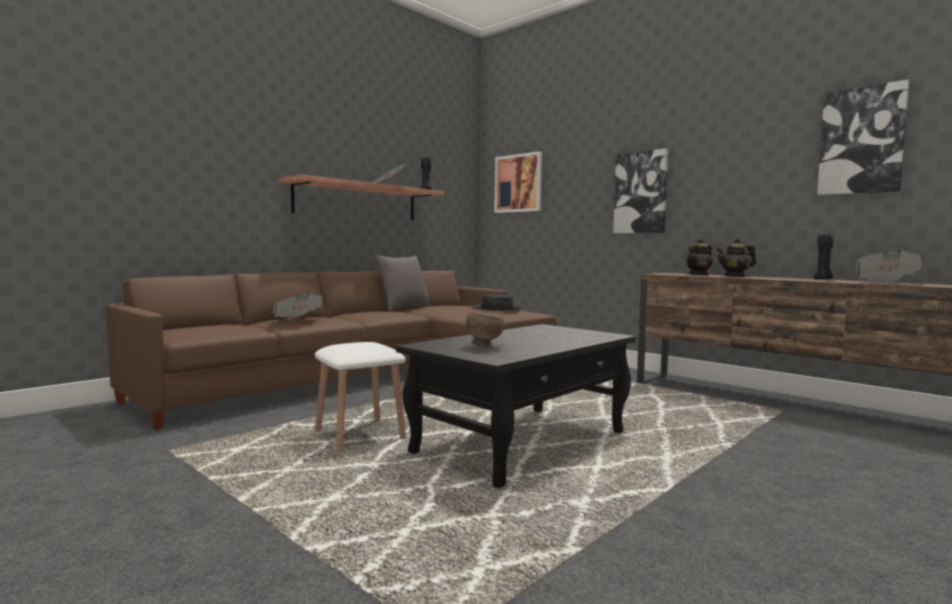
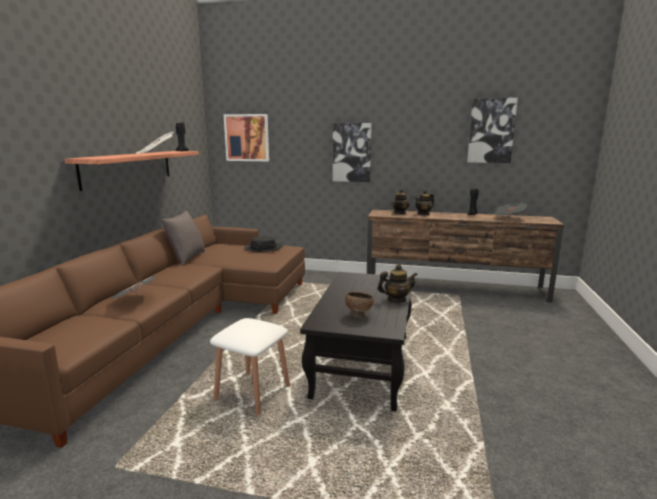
camera: 30 degrees left, 10 degrees up
(565, 345) = (396, 300): none -> teapot

